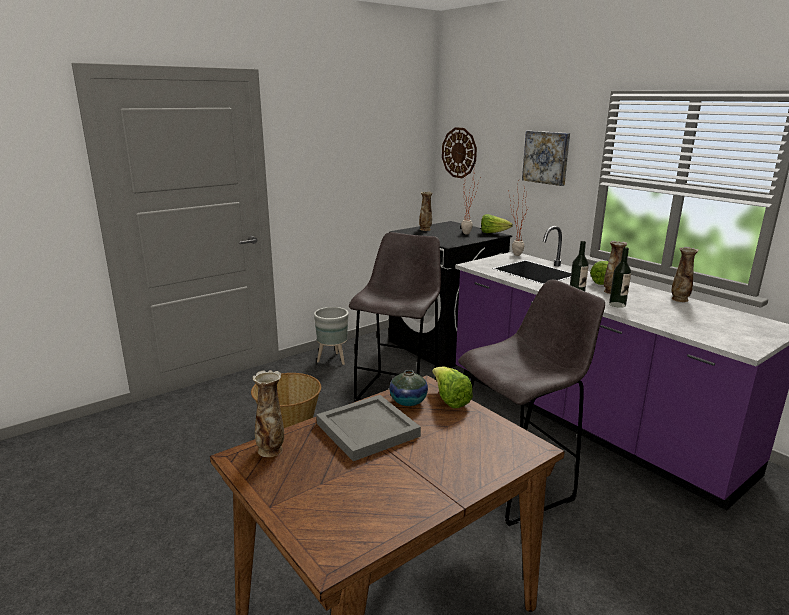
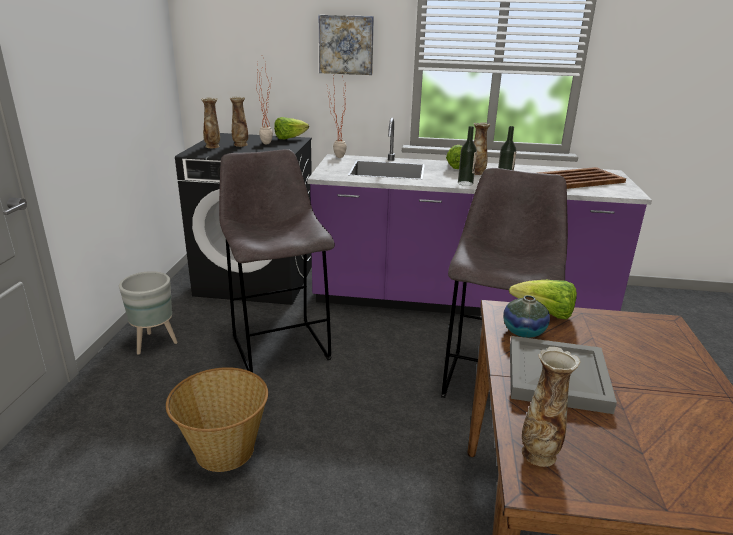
camera: 45 degrees left, 5 degrees up
(459, 152) = (215, 46): wall clock -> none
(679, 299) = (526, 168): vase -> vase (240, 145)
(715, 322) = (579, 179): none -> brown tray

